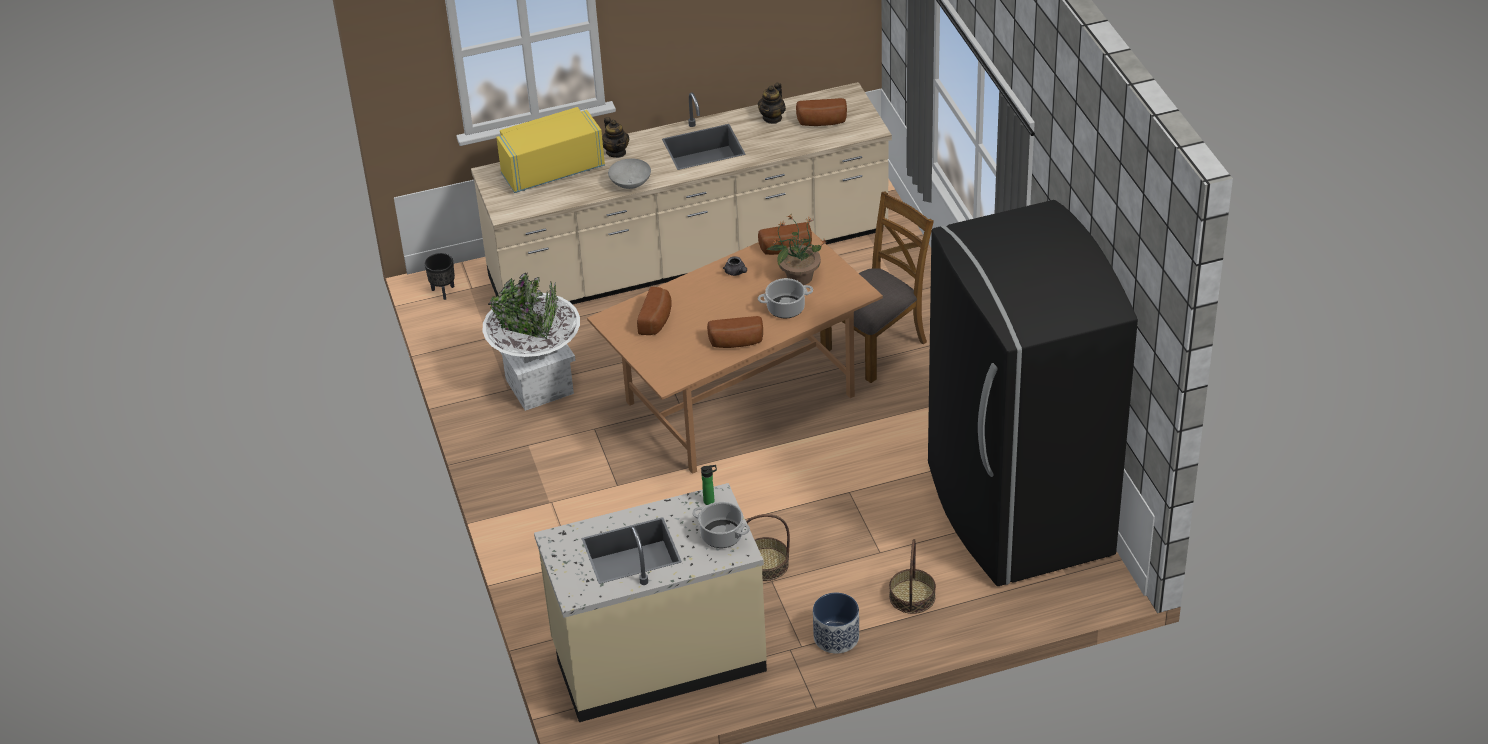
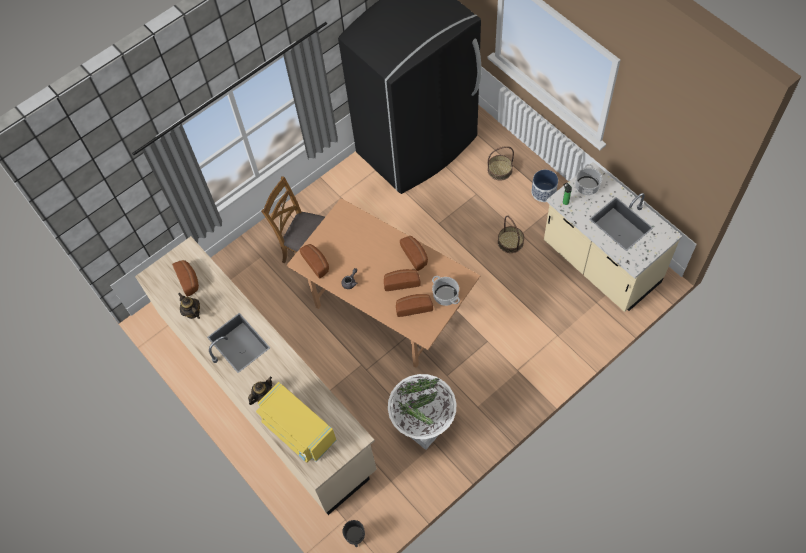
camera: 110 degrees left, 20 degrees up
(629, 184) = (297, 370): grey bowl -> none
(703, 319) = (401, 282): none -> bread
(772, 118) = (192, 312): teapot -> teapot turned 135 degrees counterclockwise
(786, 308) = (373, 242): cooking pot -> cooking pot (445, 295)
(798, 277) = (341, 246): potted plant -> none

